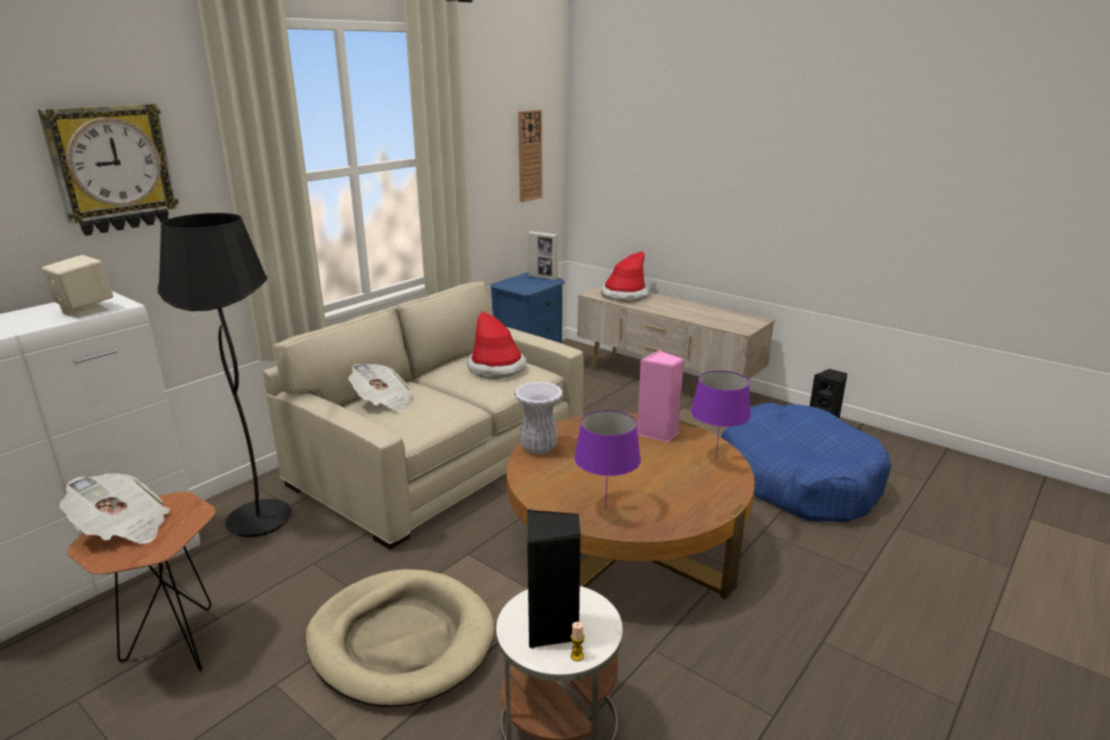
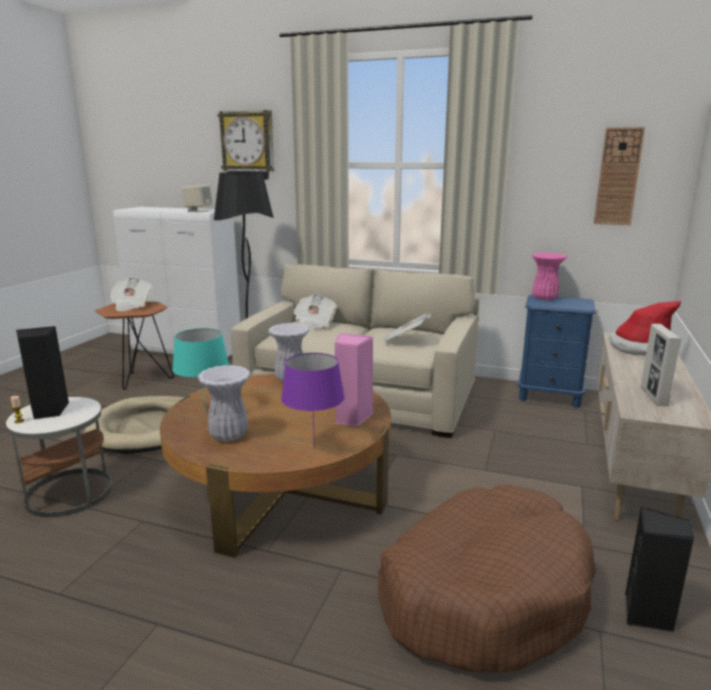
camera: 70 degrees right, 5 degrees down
(497, 368) = (403, 340): hat -> newspaper
(511, 282) = (545, 298): none -> pink vase
(543, 278) = (581, 304): picture frame -> picture frame (653, 396)
(606, 508) = (205, 412): purple table lamp -> turquoise table lamp
(672, 499) = (228, 435): none -> white vase
(798, 479) = (483, 593): blue dog bed -> brown dog bed

